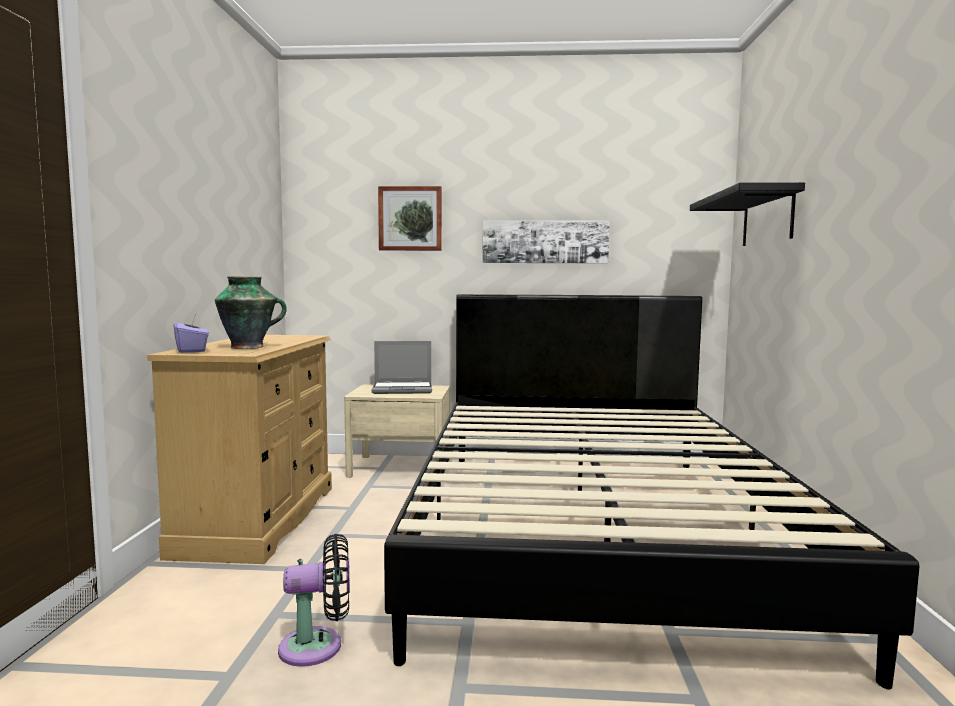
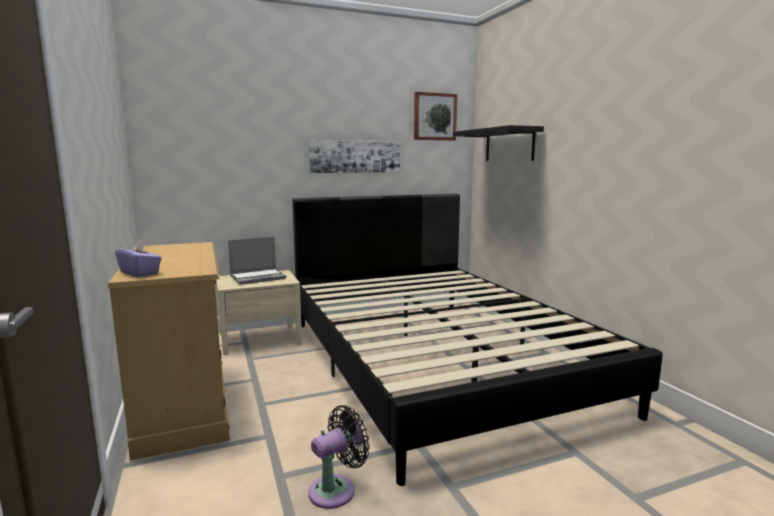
camera: 25 degrees left, 5 degrees up
(249, 347) = (183, 263): vase -> none
(410, 219) = (249, 137): picture -> picture (434, 117)

